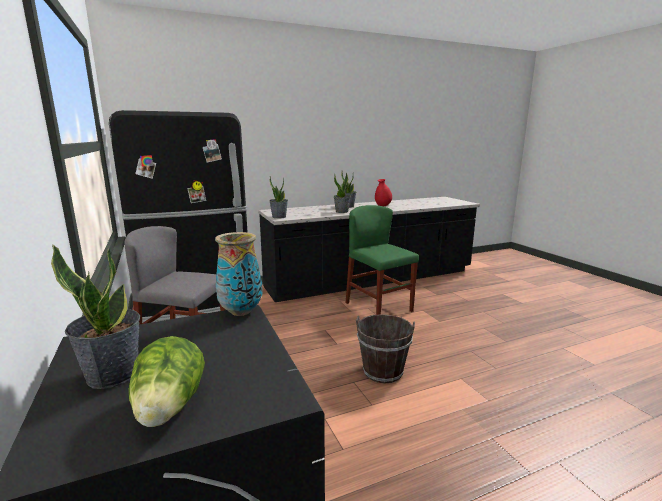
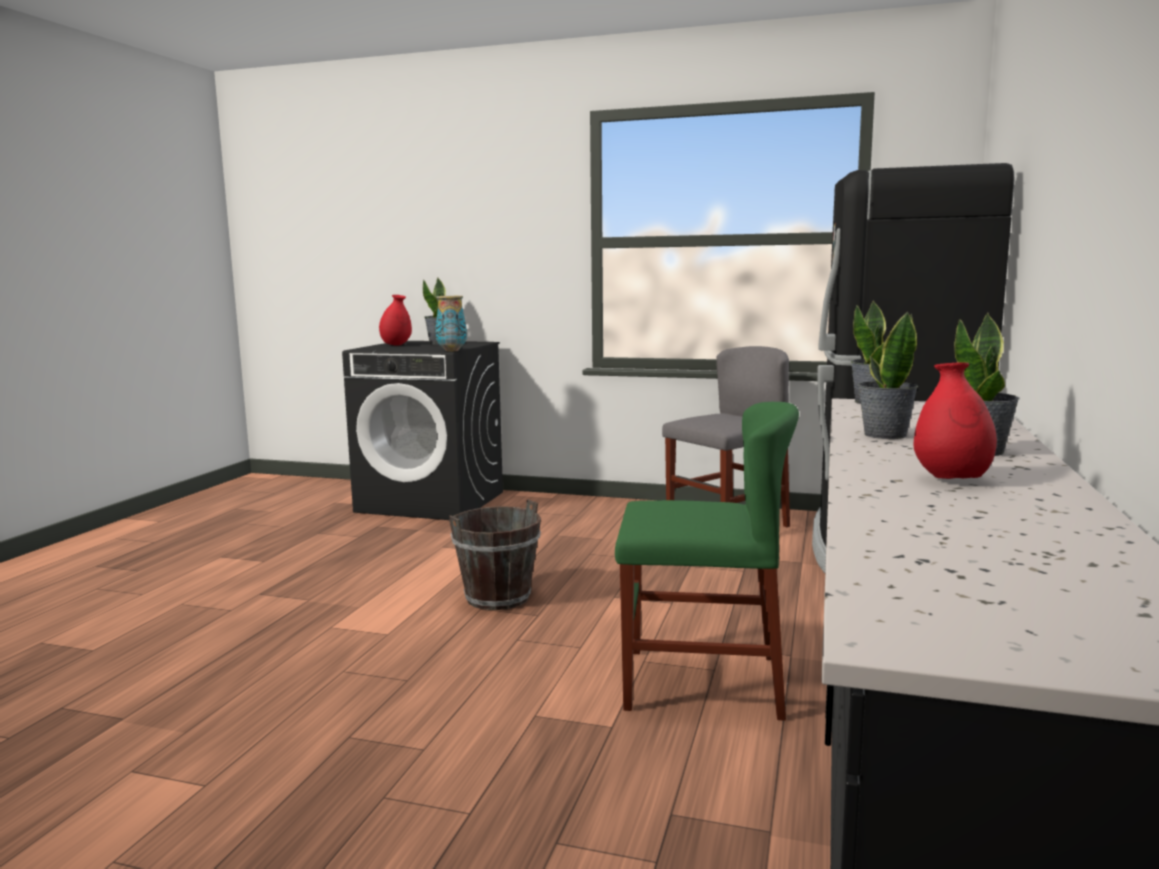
camera: 130 degrees right, 5 degrees down
(169, 409) = (396, 345): lettuce -> red vase

